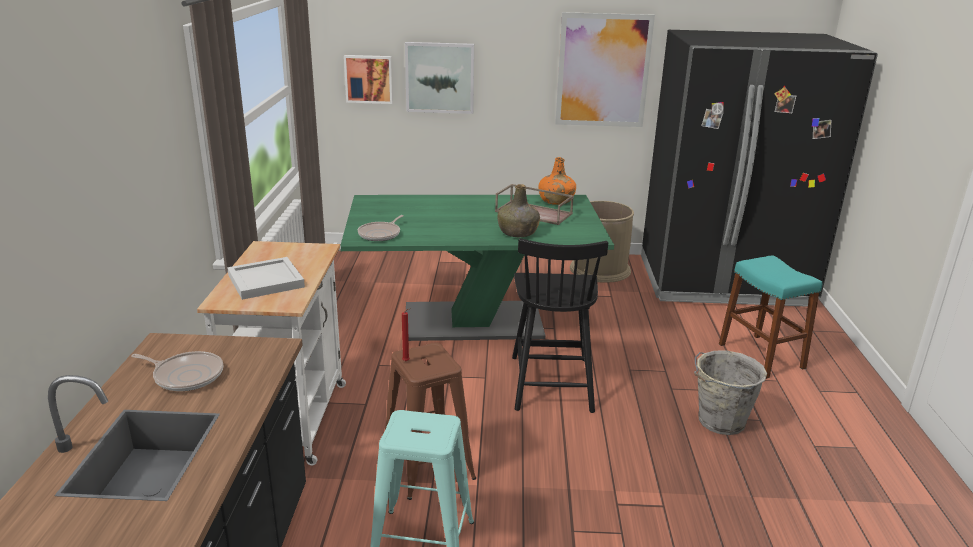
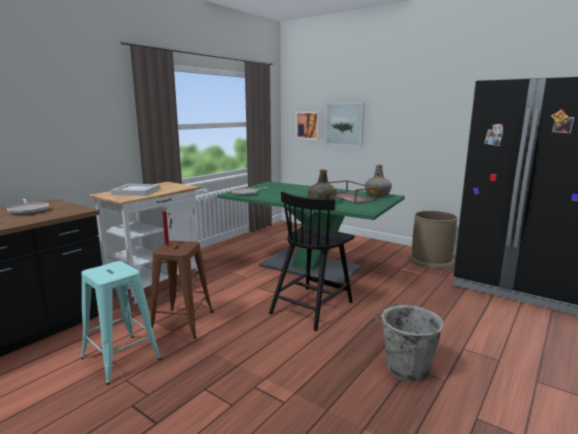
camera: 35 degrees right, 10 degrees down
(556, 200) = (377, 195): orange bottle -> grey bottle
(603, 70) = (447, 118): picture -> none
(761, 356) = (504, 340): turquoise stool -> none

